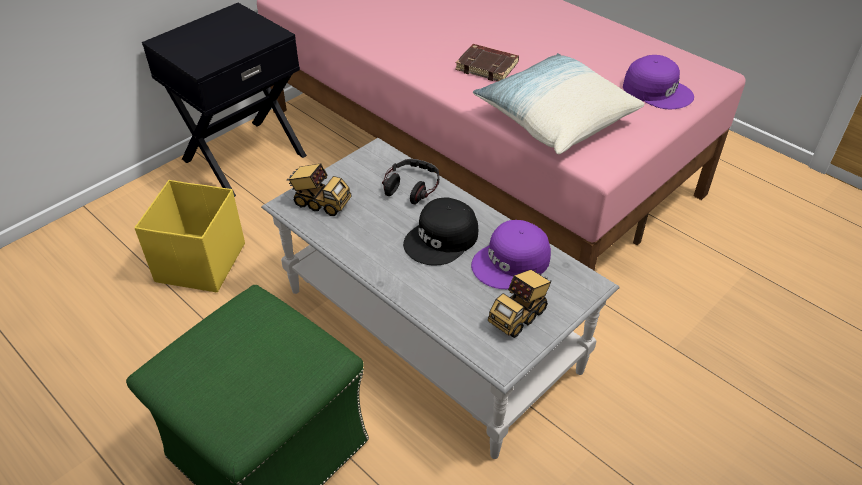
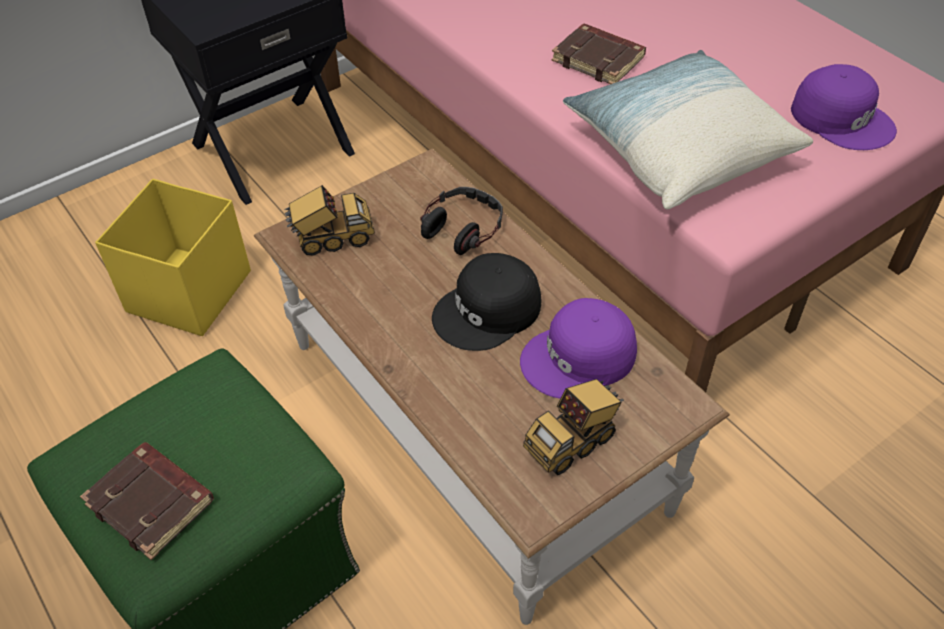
camera: 10 degrees right, 5 degrees up
(230, 391) = (153, 503): none -> brown book
(320, 203) = (332, 239): toy truck -> toy truck turned 45 degrees counterclockwise
(431, 329) = (474, 424): grey coffee table -> brown coffee table

